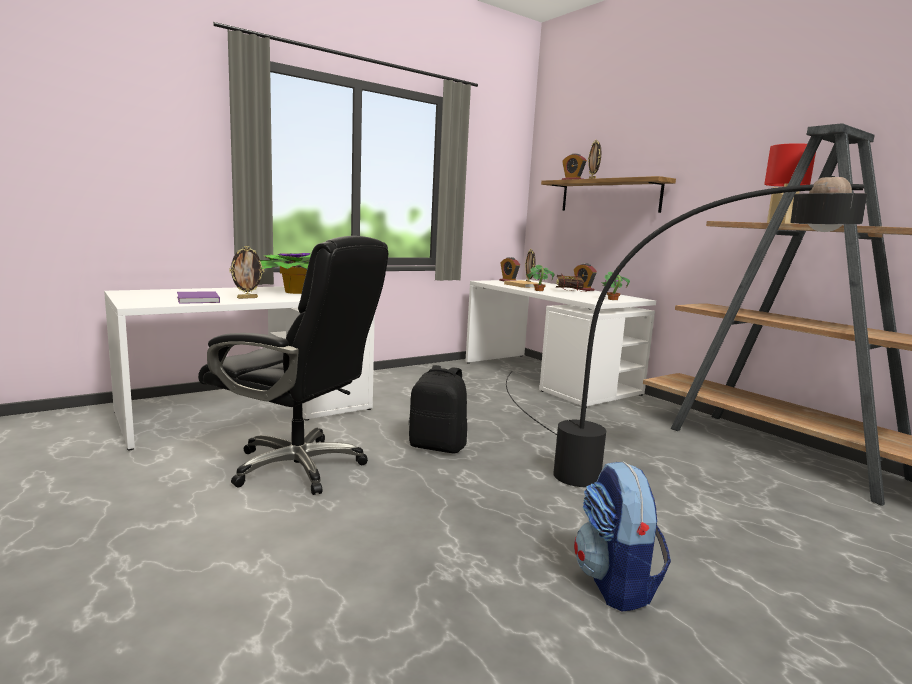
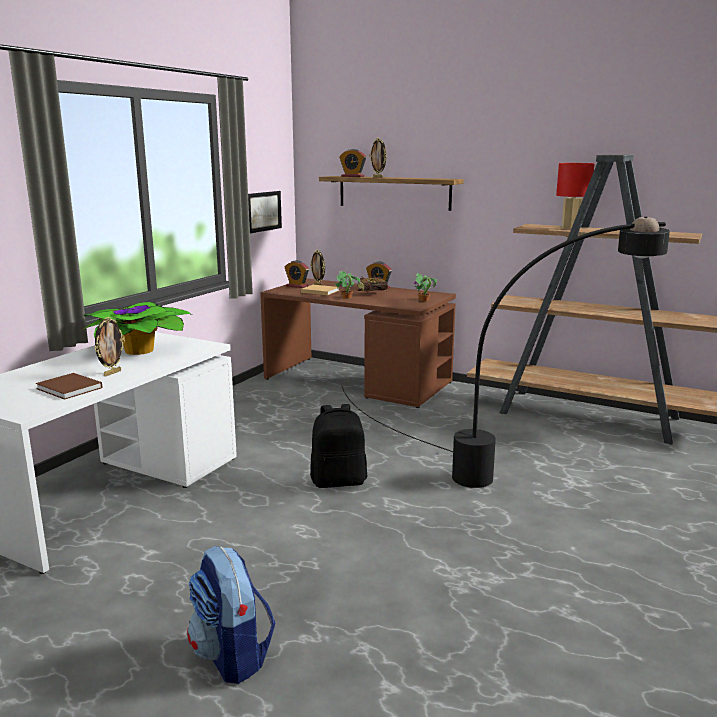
camera: 25 degrees left, 5 degrees up
(198, 300) = (70, 388): purple book -> brown book
(295, 465) = (236, 537): black office chair -> none
(489, 210) = (264, 211): none -> picture
(548, 377) = (357, 380): white desk -> brown desk
(615, 583) = (569, 556): backpack -> backpack (232, 655)

